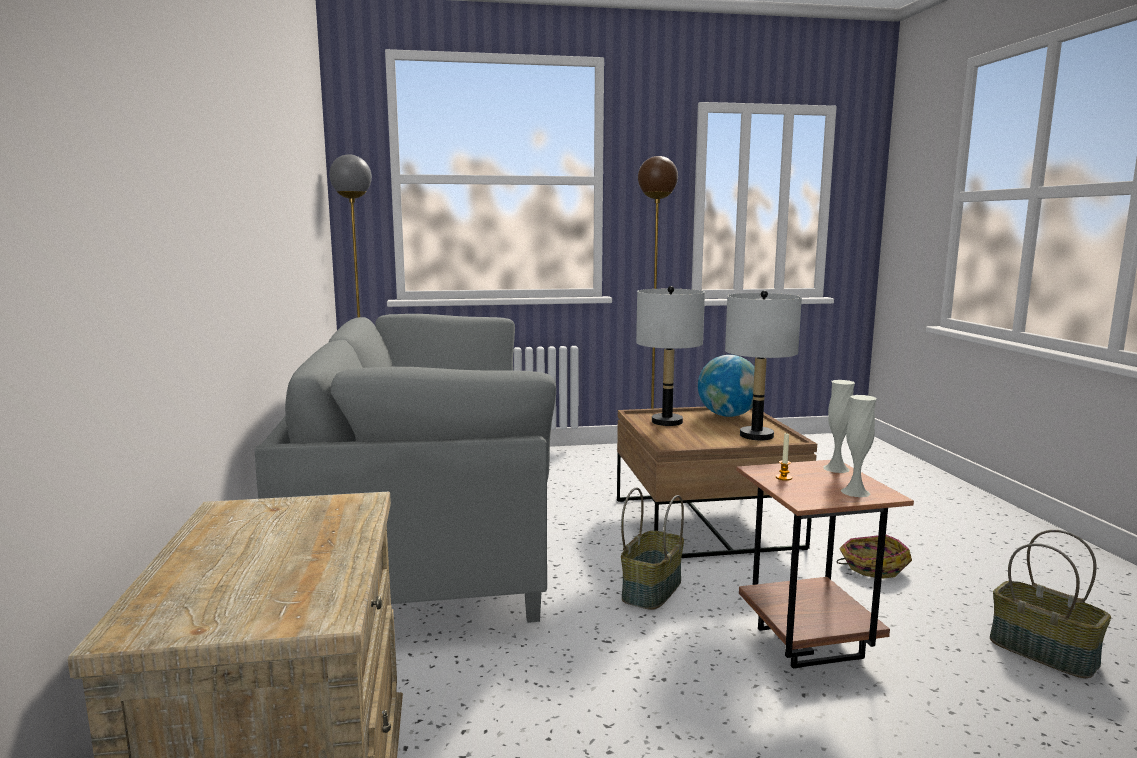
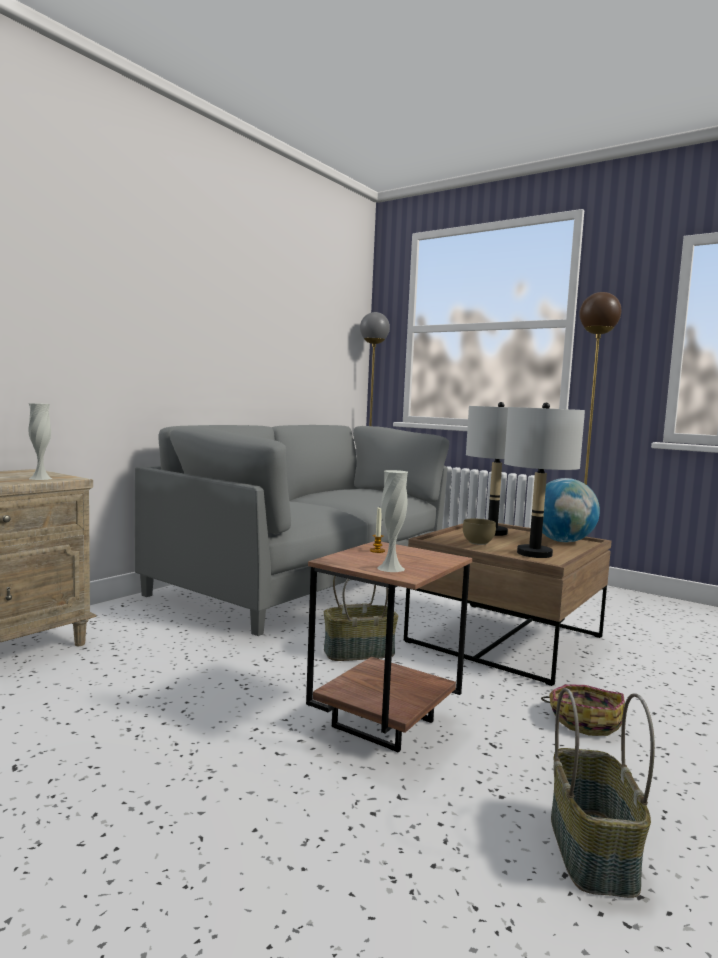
camera: 45 degrees right, 5 degrees down
(698, 437) = (479, 543): none -> brown bowl
(836, 468) = (441, 559): white vase -> white vase (40, 478)

